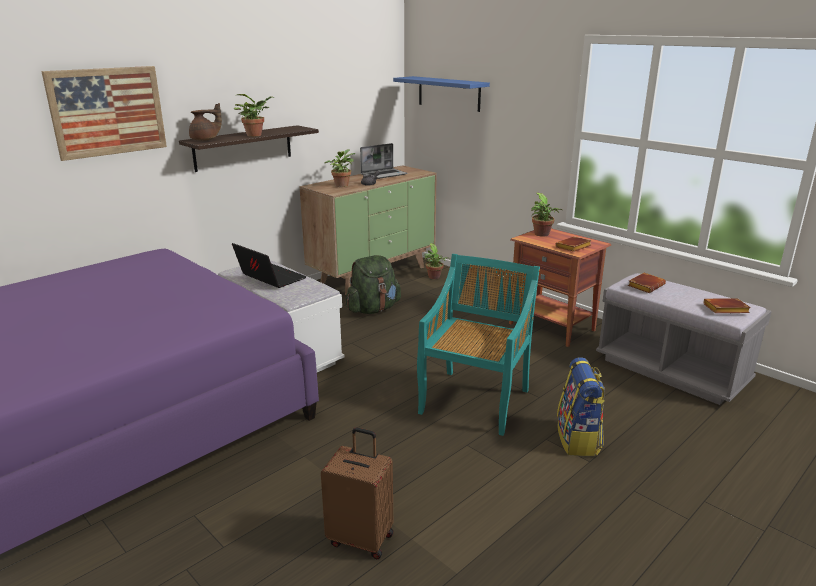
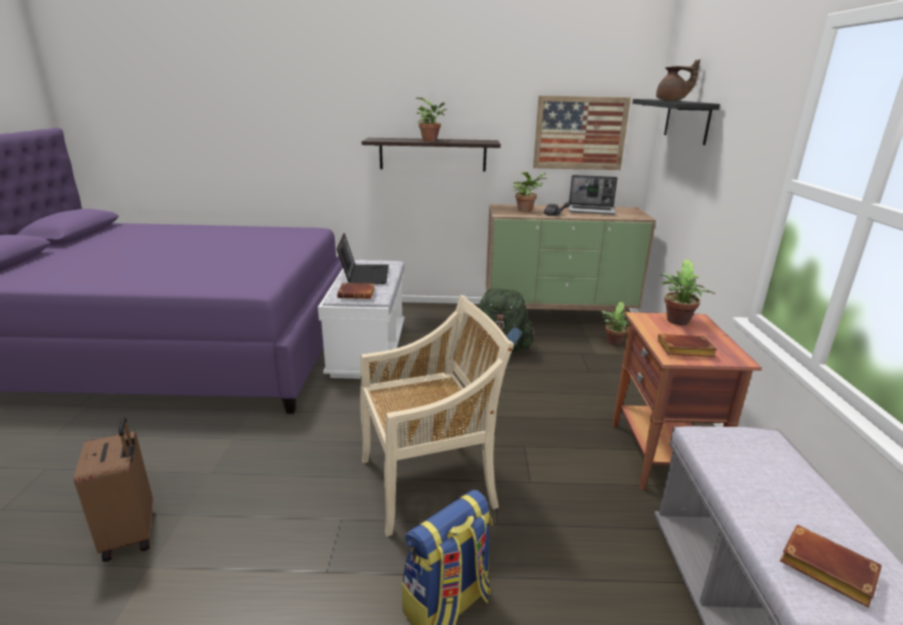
camera: 45 degrees right, 0 degrees up
(108, 111) = (308, 103): picture -> picture (580, 133)
(205, 140) = (383, 139): brown teapot -> brown teapot (671, 100)
(449, 93) = (686, 120): blue shelf -> black shelf
(475, 400) = (429, 482): turquoise chair -> beige chair
(645, 285) = (740, 452): brown book -> brown book (357, 294)

